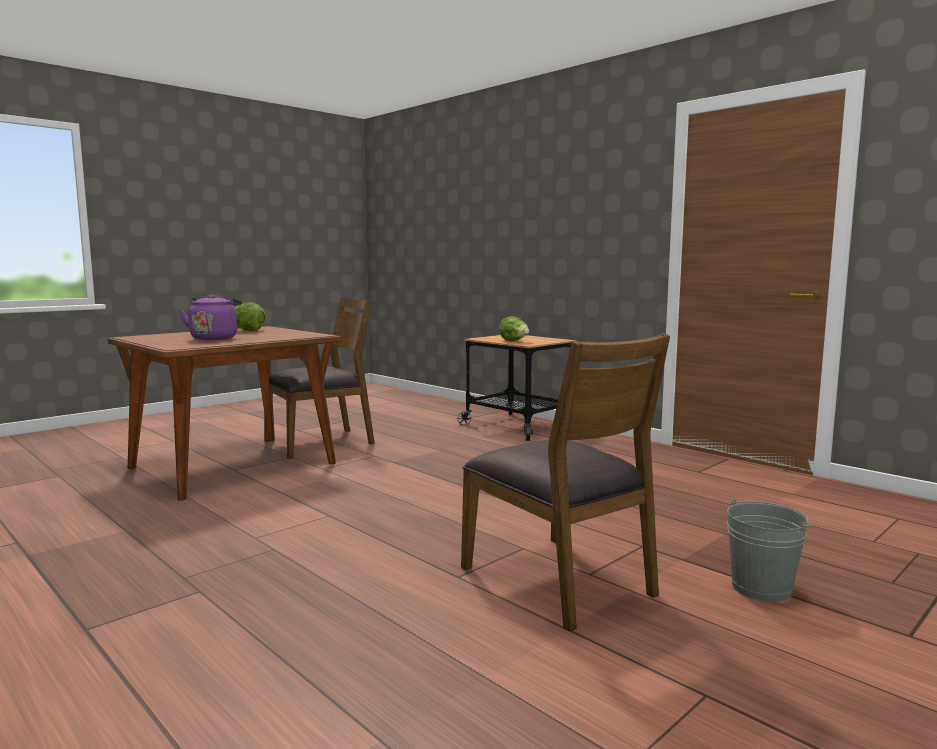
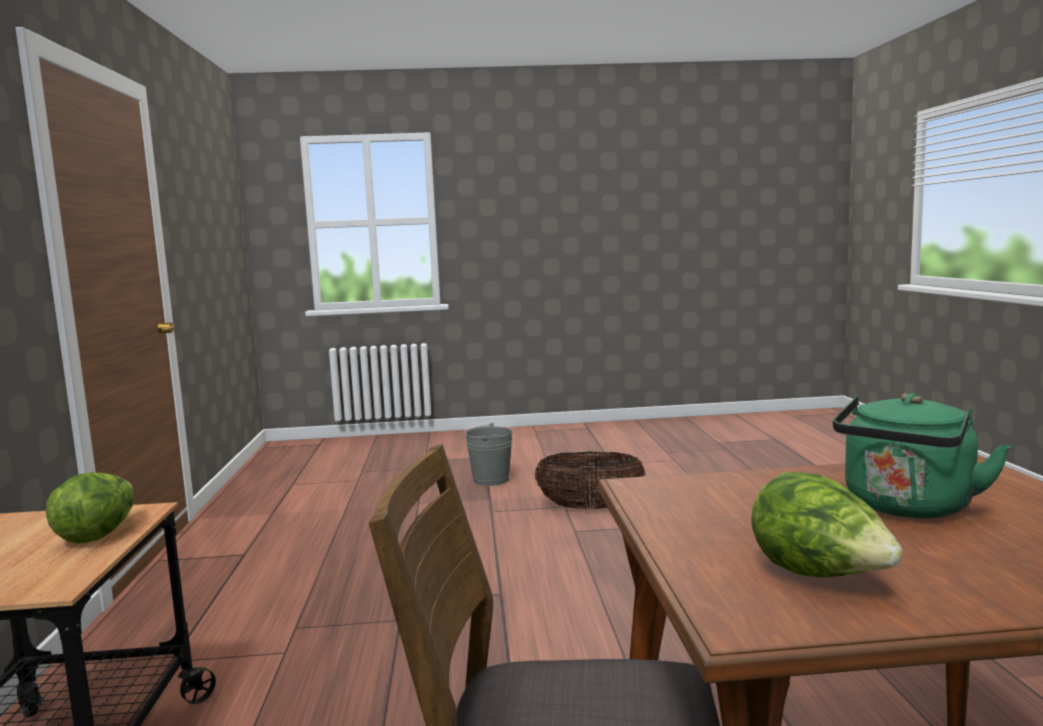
camera: 140 degrees left, 0 degrees up
(214, 338) = (906, 508): purple kettle -> green kettle
(559, 580) = (590, 508): brown chair -> basket

